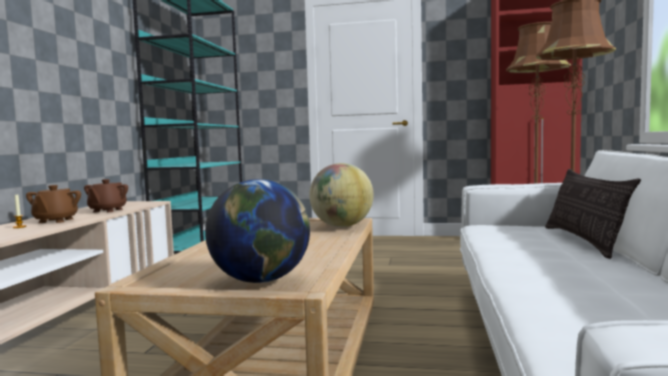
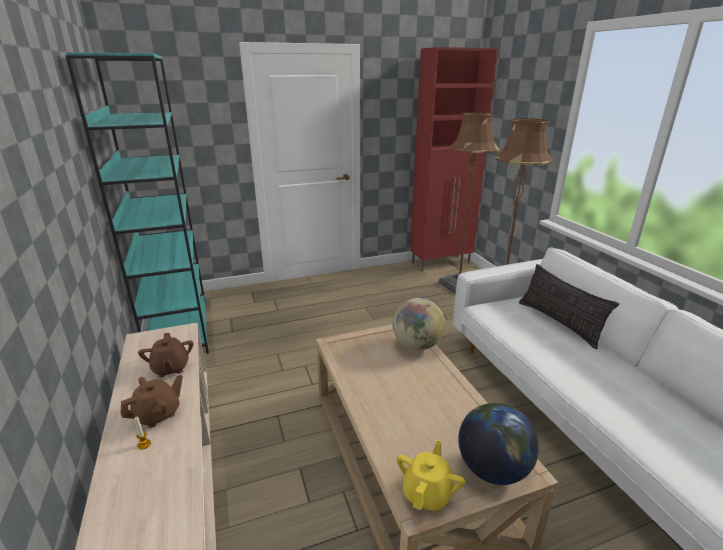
camera: 30 degrees left, 20 degrees up
(55, 221) = (158, 414): brown teapot -> brown teapot turned 105 degrees counterclockwise
(164, 279) = (427, 493): none -> yellow teapot

